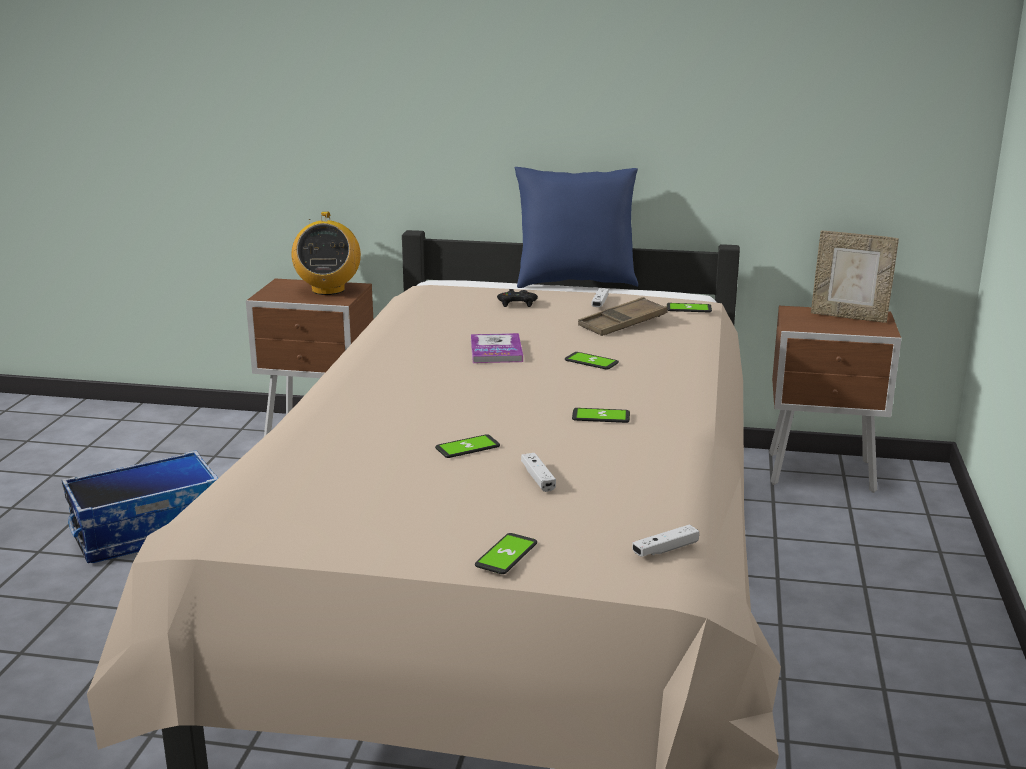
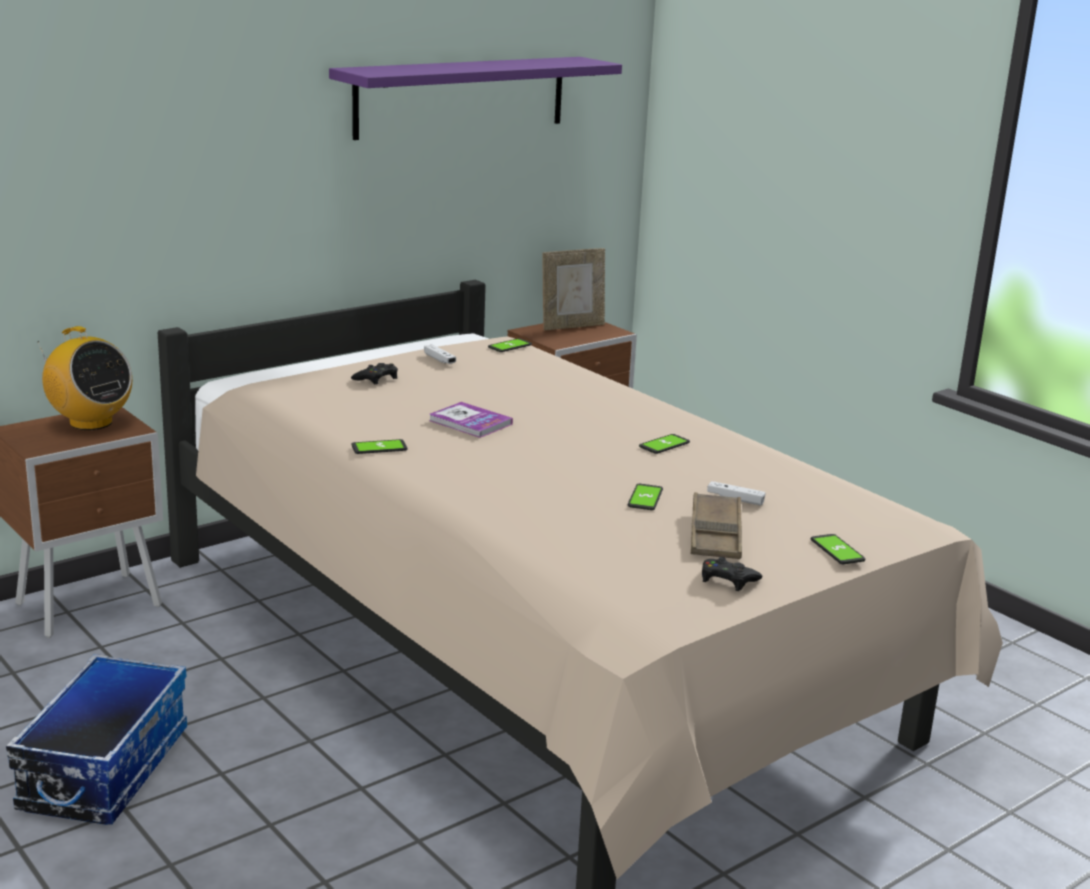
camera: 50 degrees left, 0 degrees up
(351, 531) = (727, 580): none -> black game controller
(575, 282) = (357, 348): blue pillow -> none
(591, 362) = (556, 408): phone -> phone (379, 448)
(622, 323) = (499, 372): brown tray -> brown tray (715, 534)
(665, 549) = (891, 510): white game controller -> none
(736, 55) = (461, 96): none -> purple shelf

